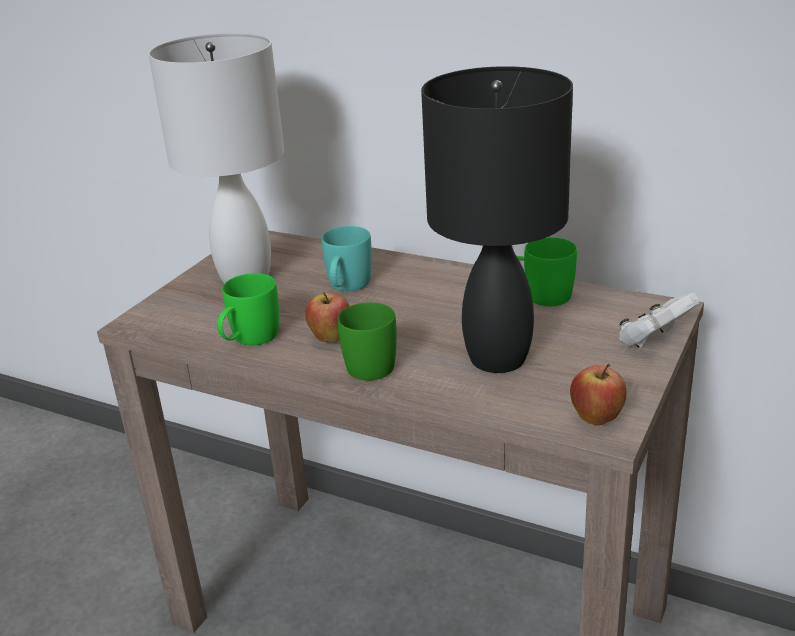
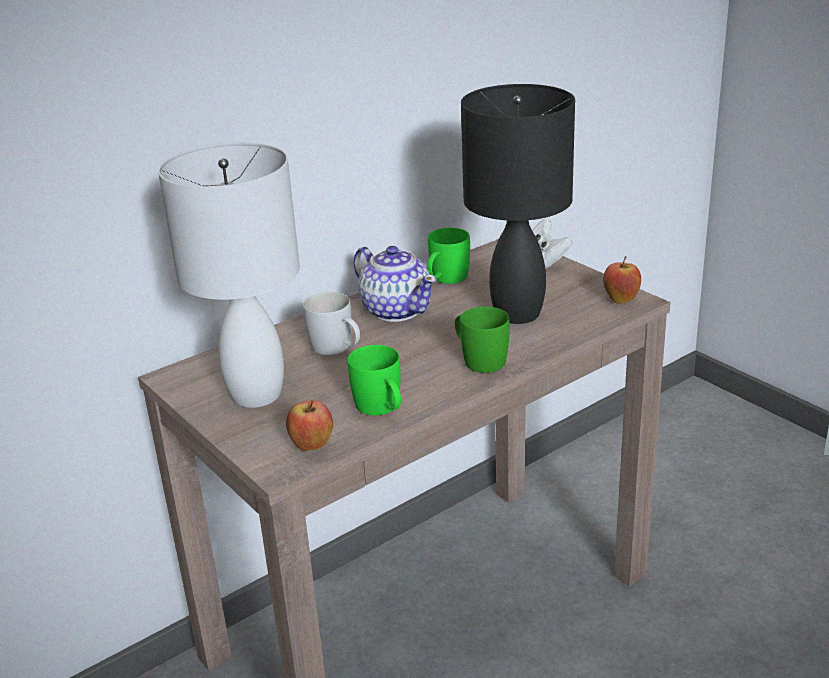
camera: 65 degrees left, 0 degrees up
(331, 339) = (422, 371): apple -> apple (312, 446)
(347, 286) = (337, 348): turquoise mug -> white mug
(446, 291) = (396, 310): none -> teapot

